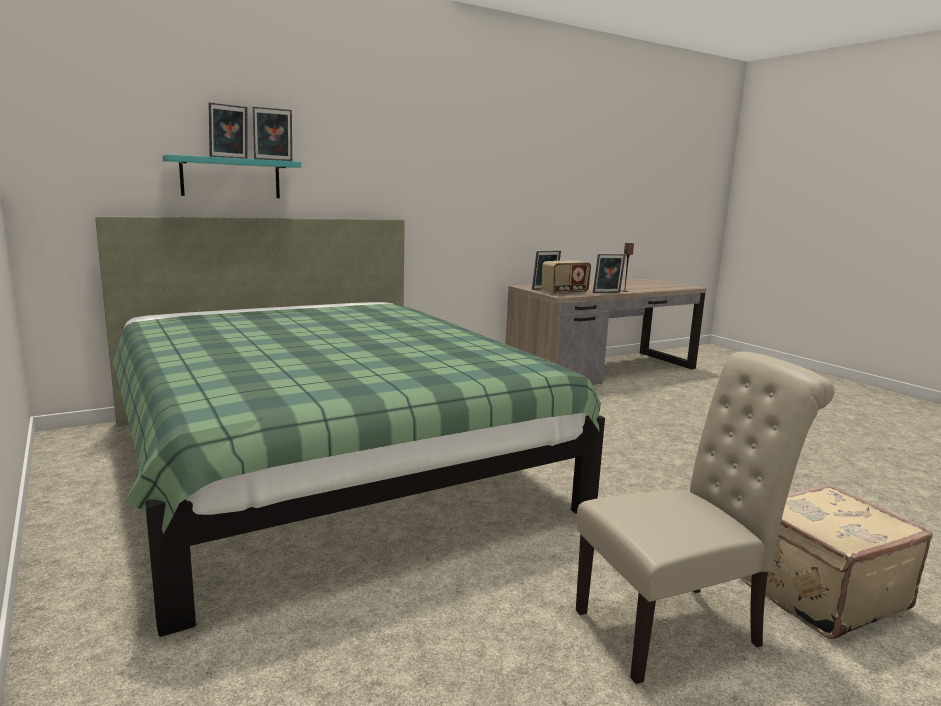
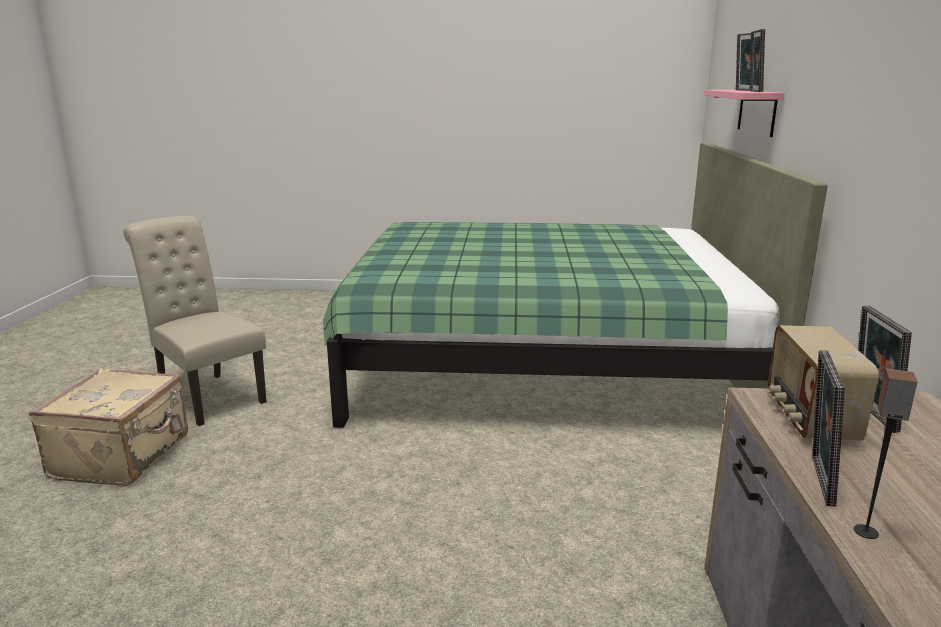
camera: 125 degrees right, 5 degrees up
(231, 178) = (757, 112): turquoise shelf -> pink shelf
(677, 627) = (207, 396): beige chair -> beige chair turned 120 degrees clockwise

